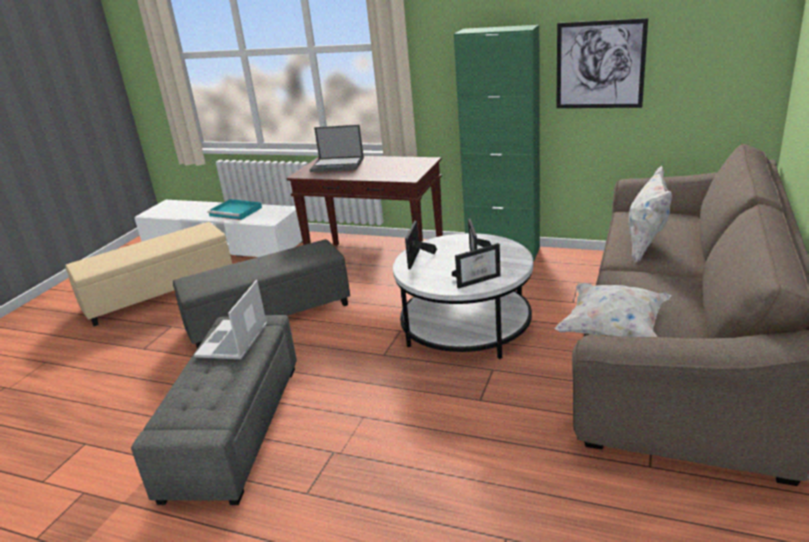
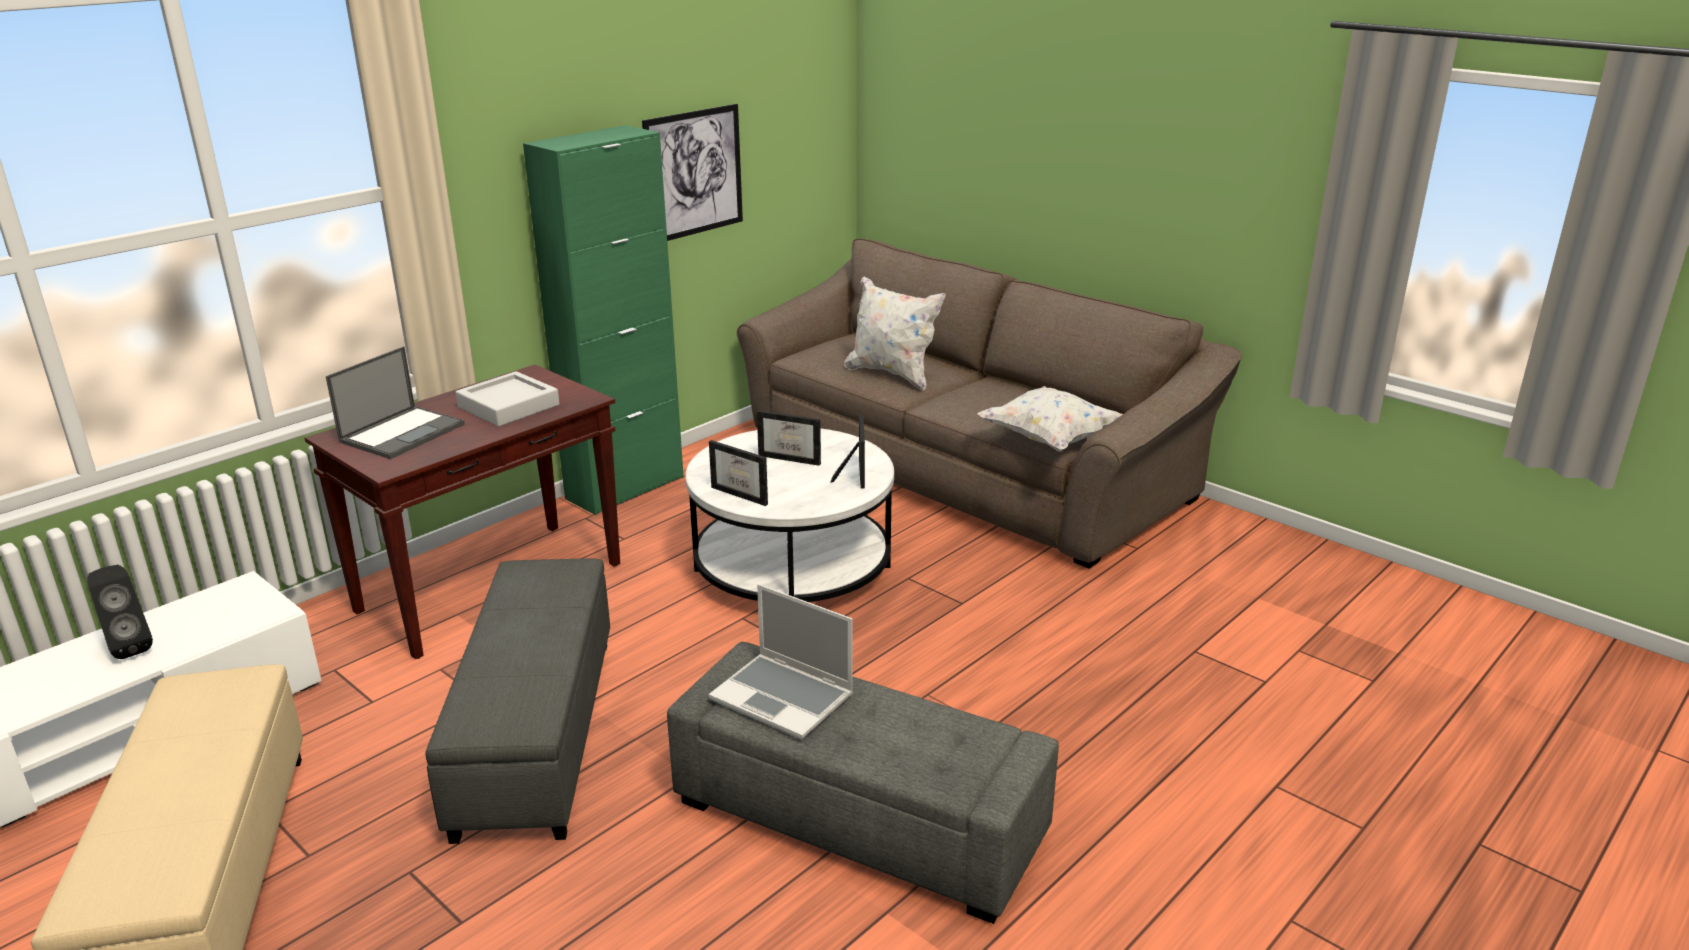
camera: 70 degrees left, 0 degrees up
(236, 211) = (129, 647): turquoise tray -> black speaker
(384, 169) = (508, 406): none -> grey tray

